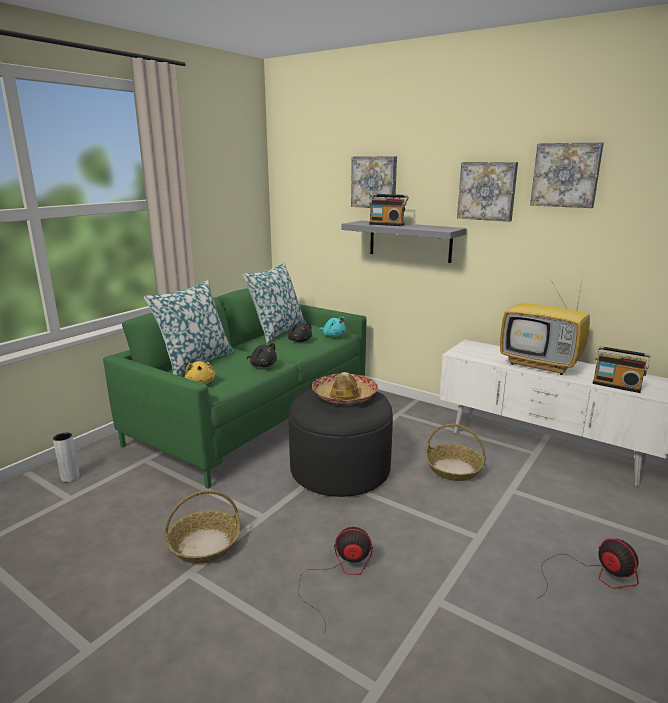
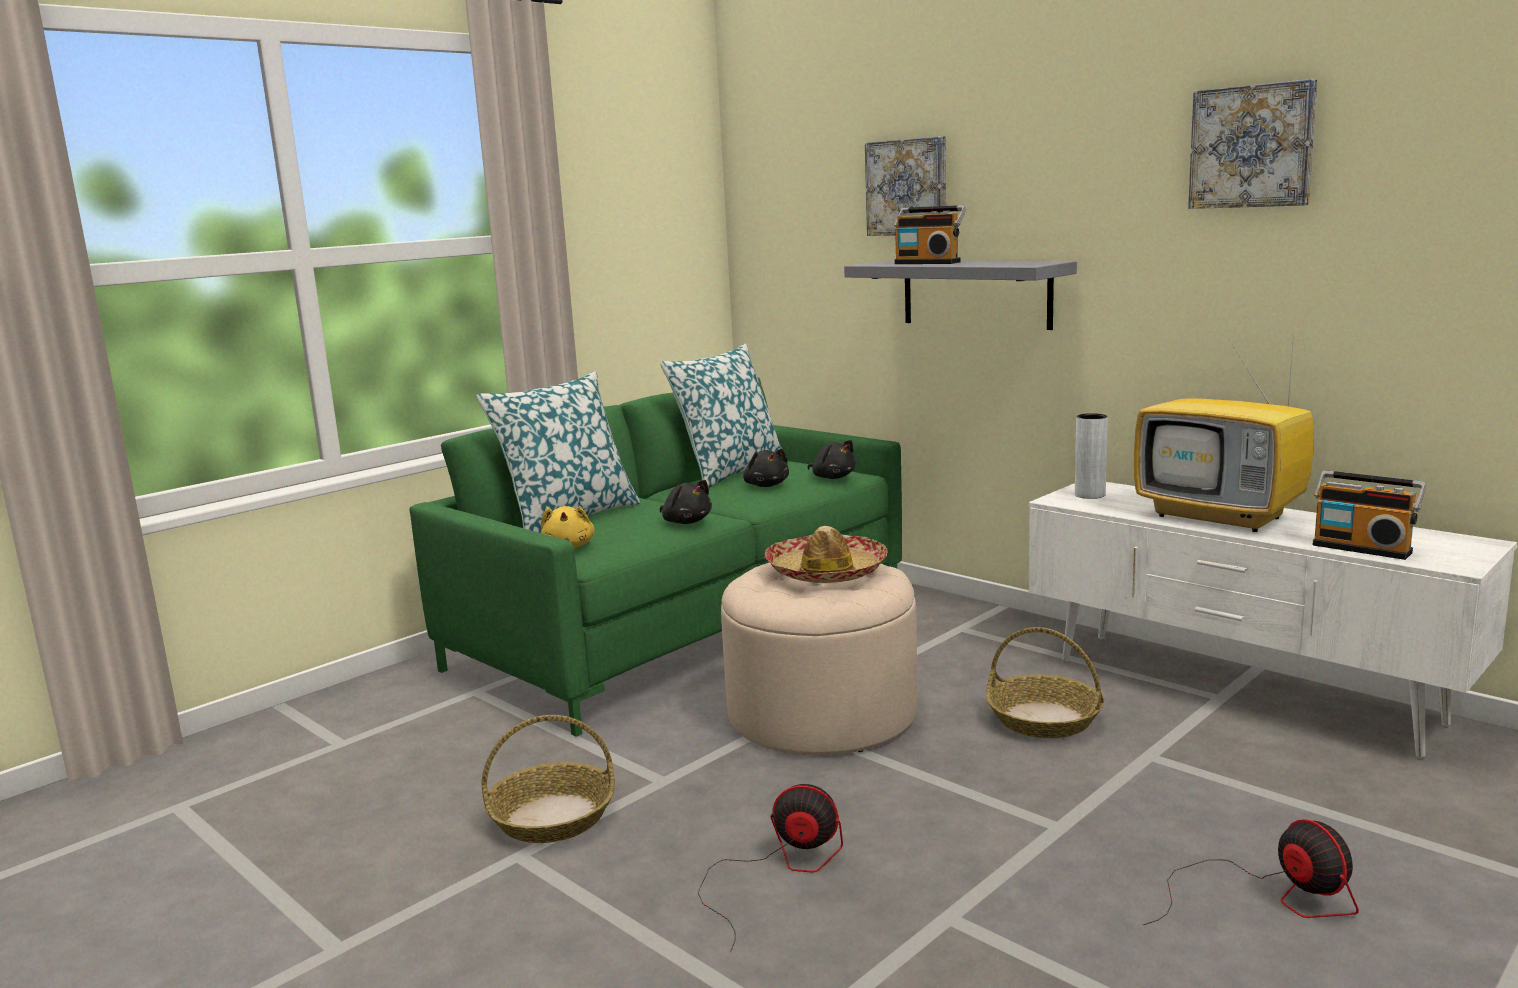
camera: 10 degrees right, 5 degrees down
(70, 477) = (347, 714): grey vase -> grey vase (1090, 495)
(333, 335) = (832, 477): turquoise plush toy -> black plush toy
(340, 469) = (822, 714): black ottoman -> beige ottoman
(487, 191) = (1110, 188): picture -> none

